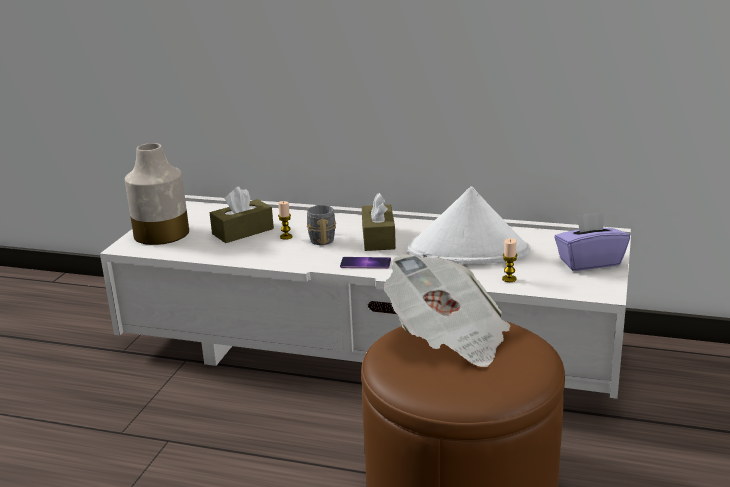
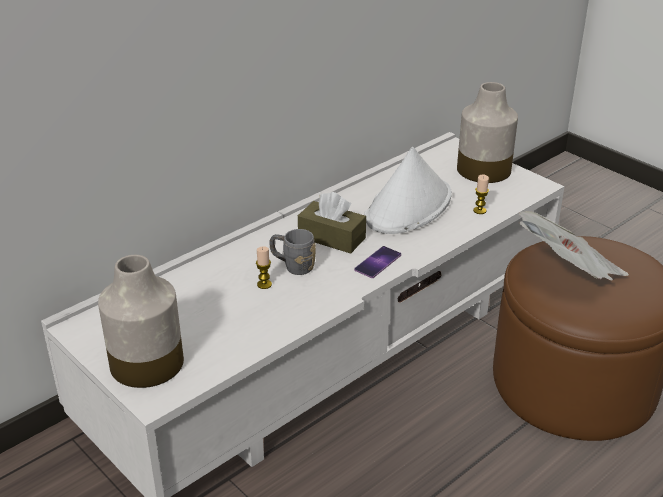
camera: 60 degrees left, 10 degrees up
(243, 231) = (216, 306): brown tissue box -> none
(589, 262) = (484, 169): purple tissue box -> beige vase

